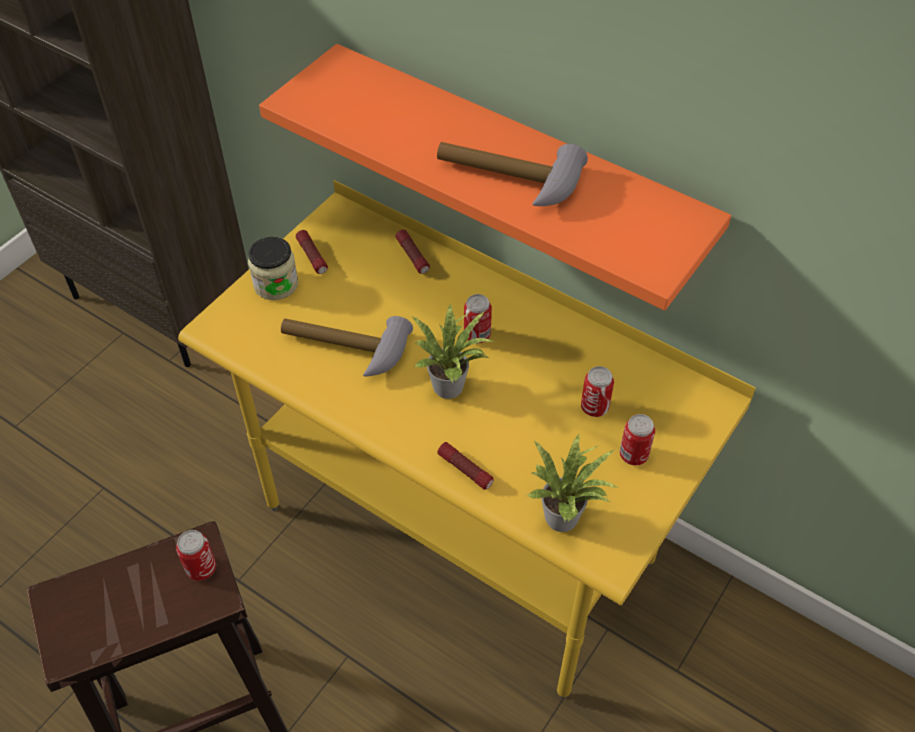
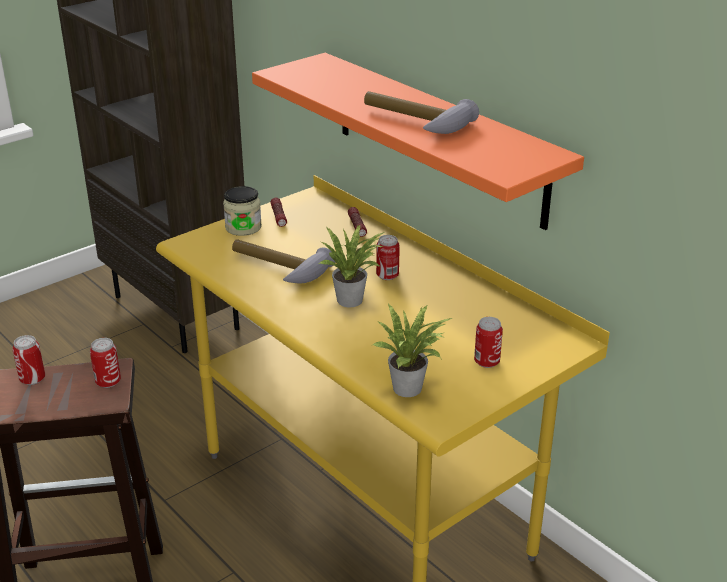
camera: 15 degrees right, 20 degrees down
(465, 470) = (340, 348): flashlight -> none
(594, 407) = (466, 330): can -> can (32, 379)

